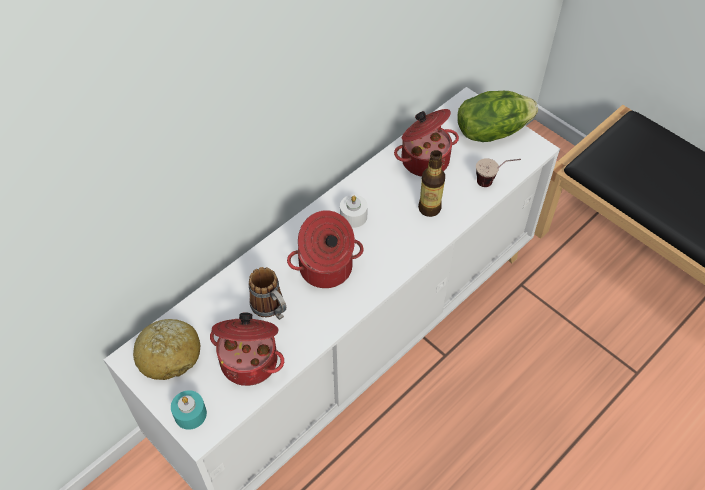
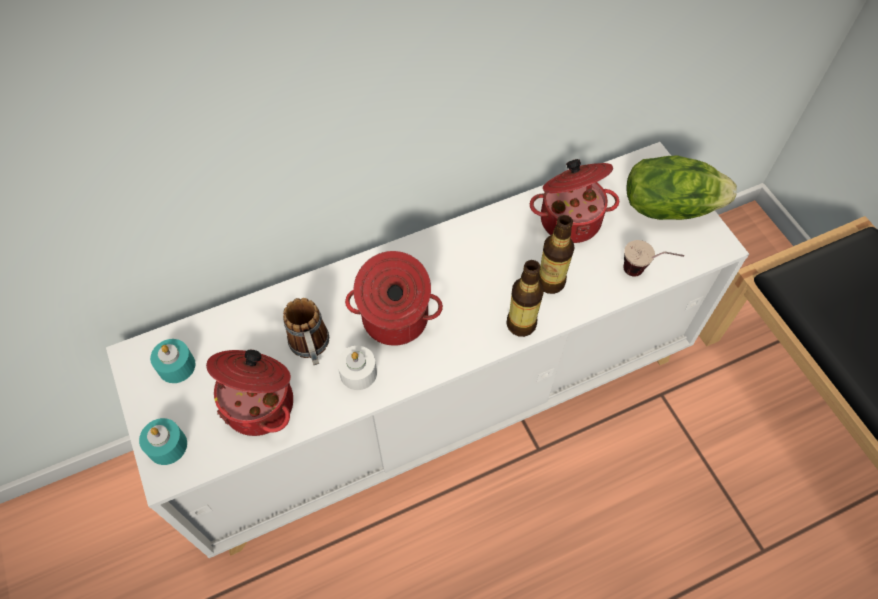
camera: 20 degrees right, 5 degrees up
(169, 355) = (176, 366): bread -> turquoise candle
(353, 216) = (454, 264): white candle -> white candle (358, 373)
(421, 244) = (521, 324): none -> bottle

